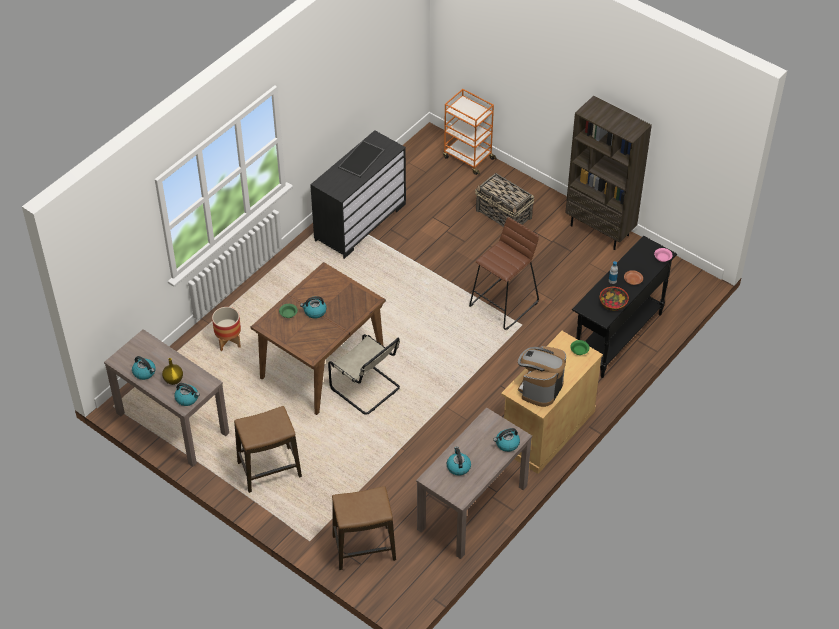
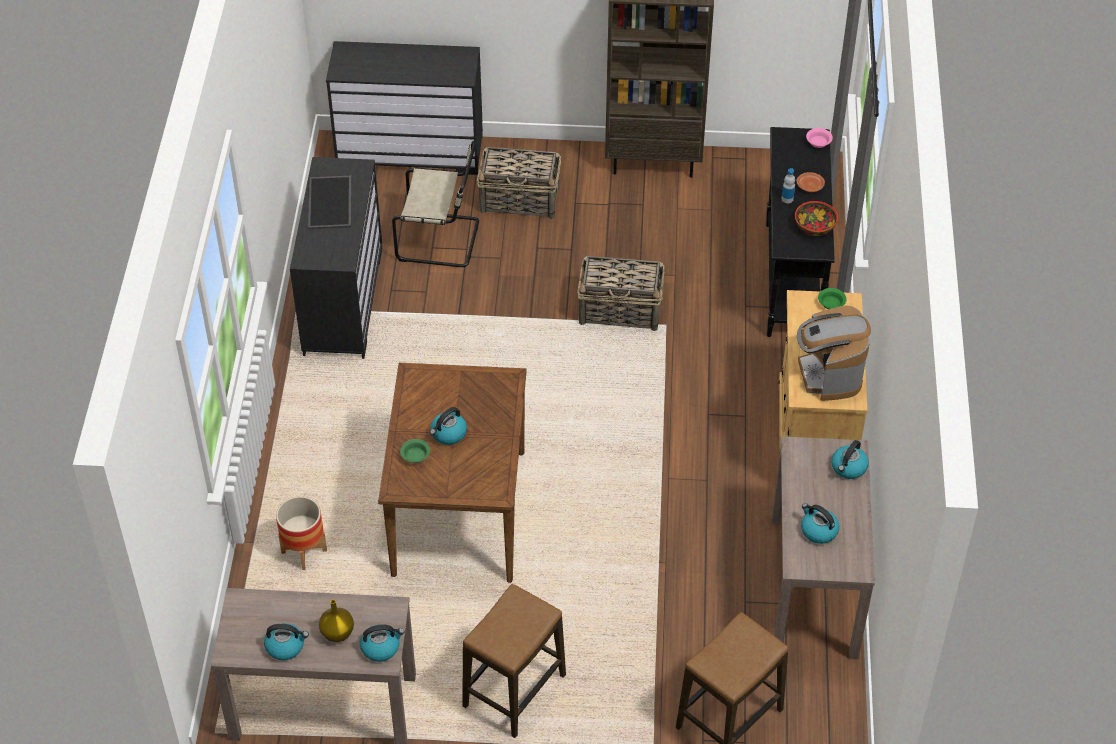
camera: 35 degrees left, 0 degrees up
(367, 389) = (547, 511): beige chair -> beige chair (441, 240)
(468, 158) = (410, 151): orange cart -> black dresser
(504, 304) = (621, 310): brown stool -> basket

